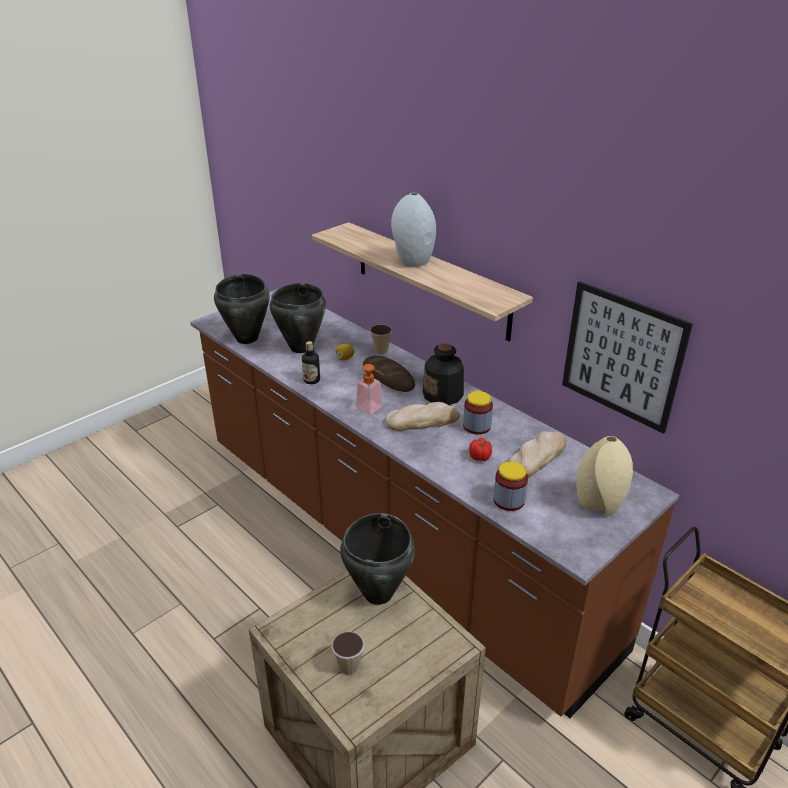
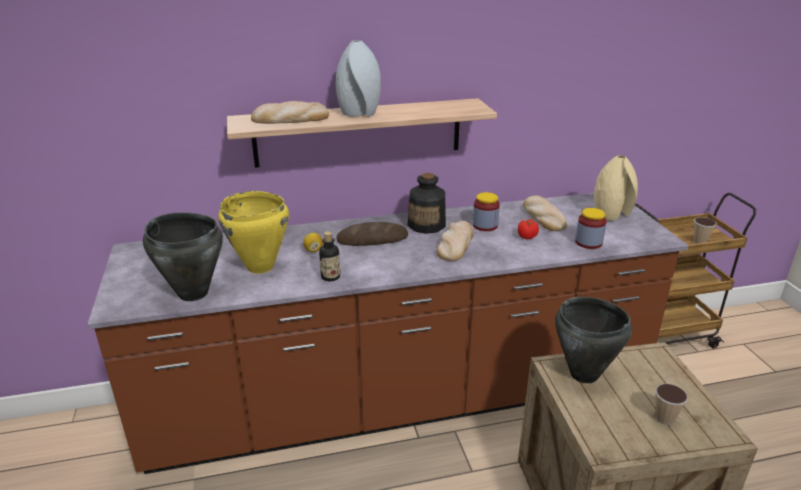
camera: 60 degrees left, 5 degrees down
(300, 347) = (260, 267): black cooking pot -> yellow cooking pot
(366, 243) = (290, 119): none -> bread
(372, 409) = (416, 260): soap dispenser -> none
(381, 351) = (323, 230): cup -> cup (700, 242)
(622, 356) = (561, 111): picture -> none

